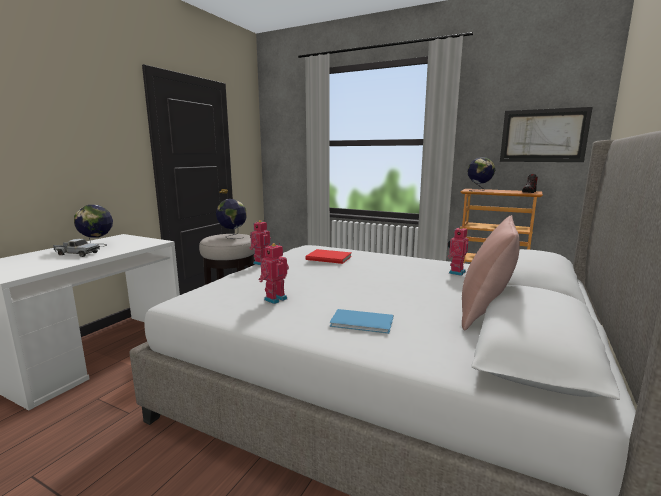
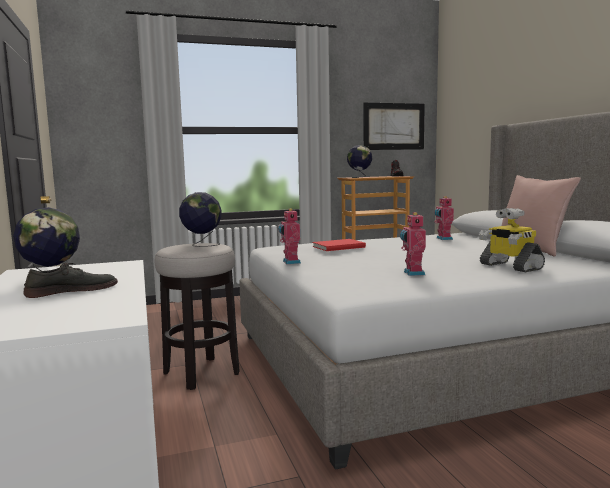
camera: 45 degrees left, 5 degrees down
(77, 254) = (72, 290): toy truck -> grey shoe
(363, 323) = (509, 266): blue book -> toy robot

